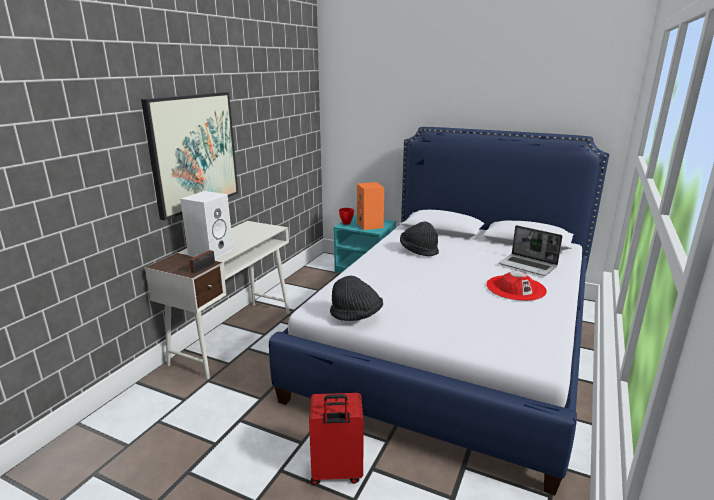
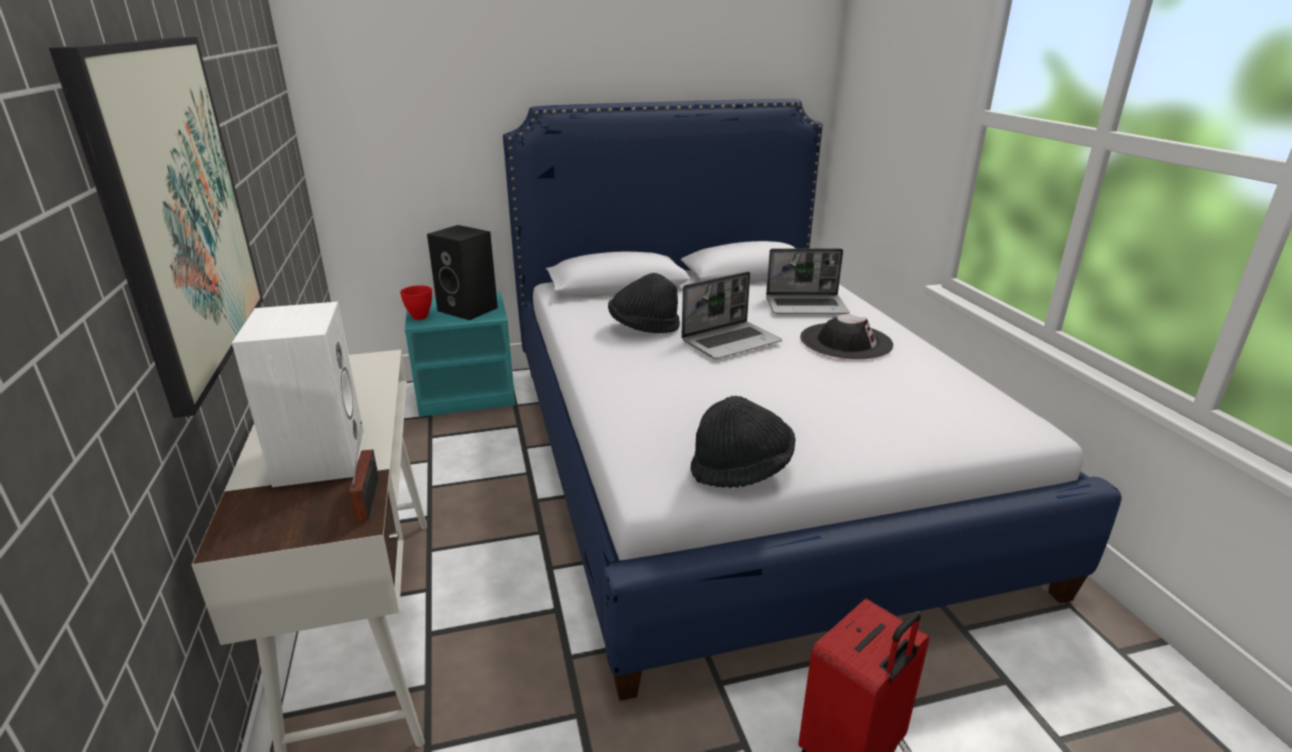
camera: 40 degrees left, 5 degrees up
(370, 225) = (469, 309): orange speaker -> black speaker
(450, 269) = (731, 341): none -> laptop
(515, 288) = (845, 341): red hat -> black hat

